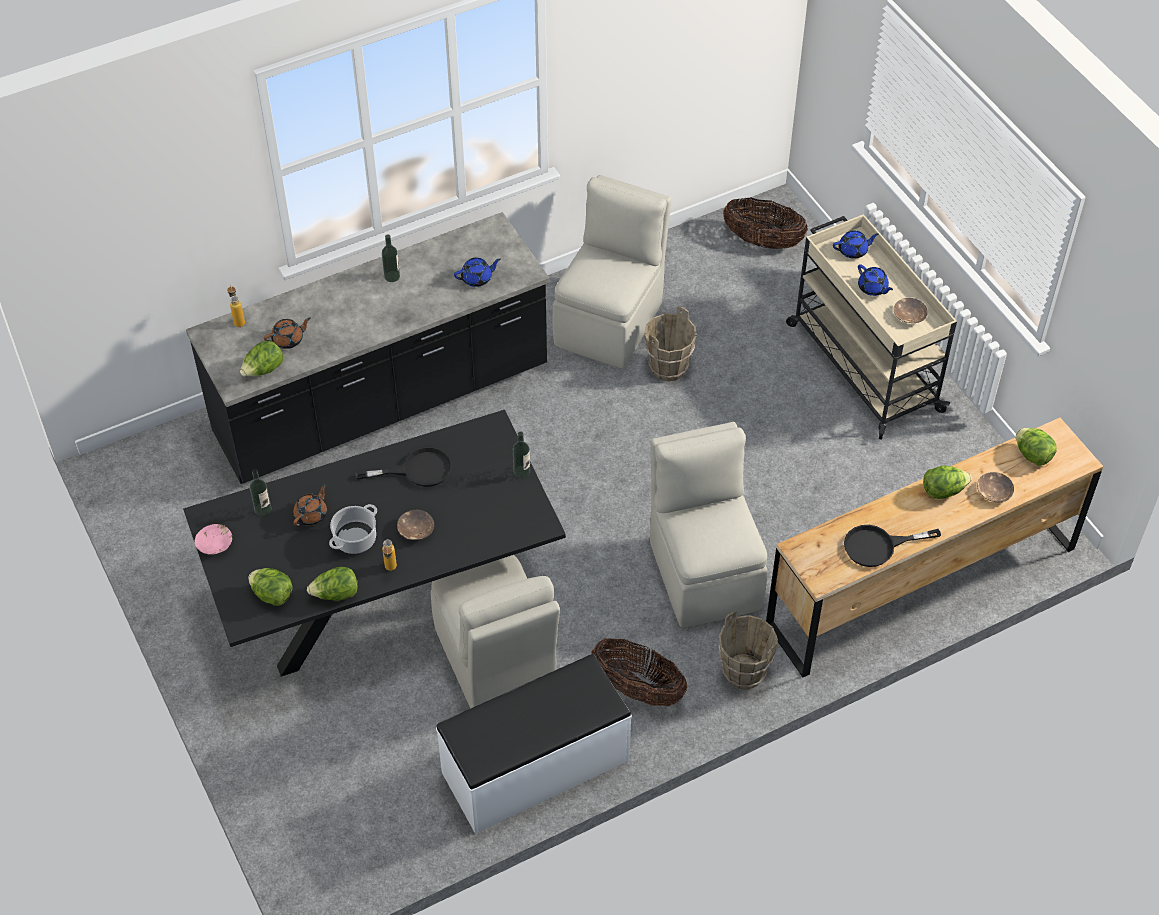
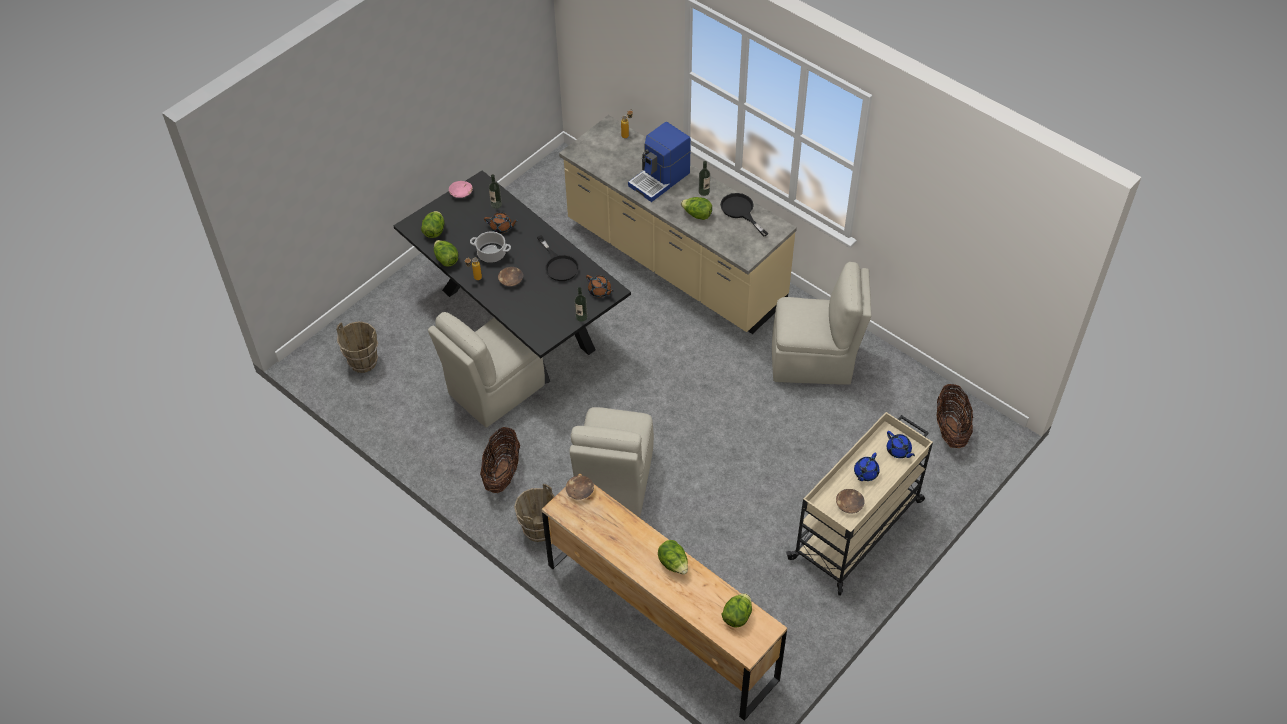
camera: 70 degrees right, 0 degrees up
(263, 370) = (592, 160): lettuce -> lettuce (697, 215)
(288, 340) = (623, 162): brown teapot -> brown teapot (600, 291)
(344, 312) = (660, 179): none -> coffee machine
(382, 403) = (674, 263): black counter -> beige counter
(477, 278) = (726, 234): blue teapot -> none
(536, 767) = (422, 437): white bench -> none
(669, 368) = (789, 408): brown bucket -> brown bucket (363, 362)
(704, 572) = (614, 482): beige chair -> beige chair turned 135 degrees clockwise
(878, 546) = (603, 535): black frying pan -> black frying pan (740, 211)
(993, 492) = (687, 597): brown bowl -> brown bowl (580, 490)

